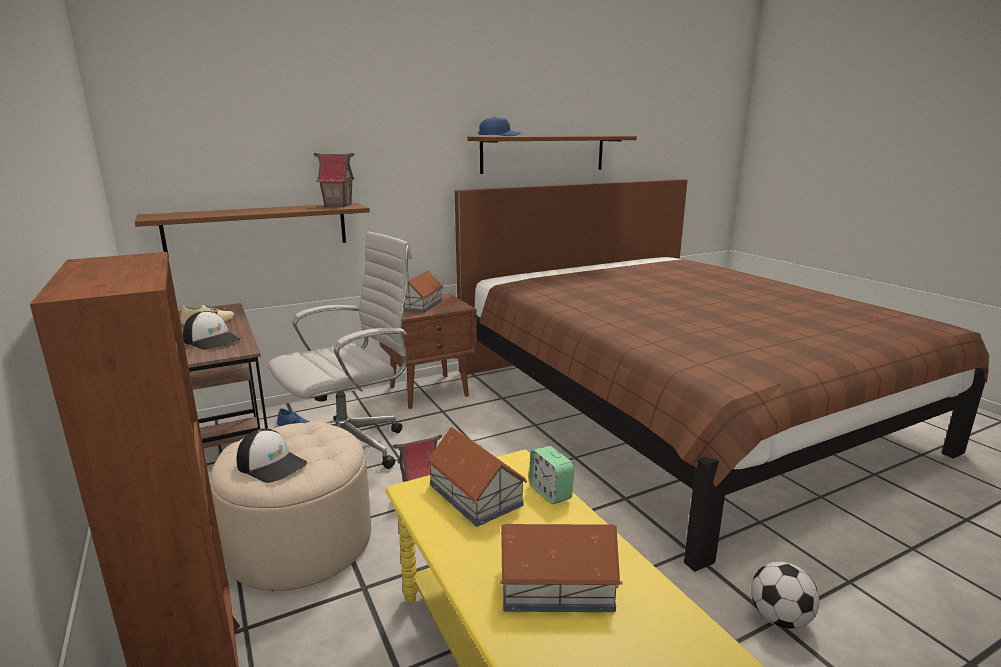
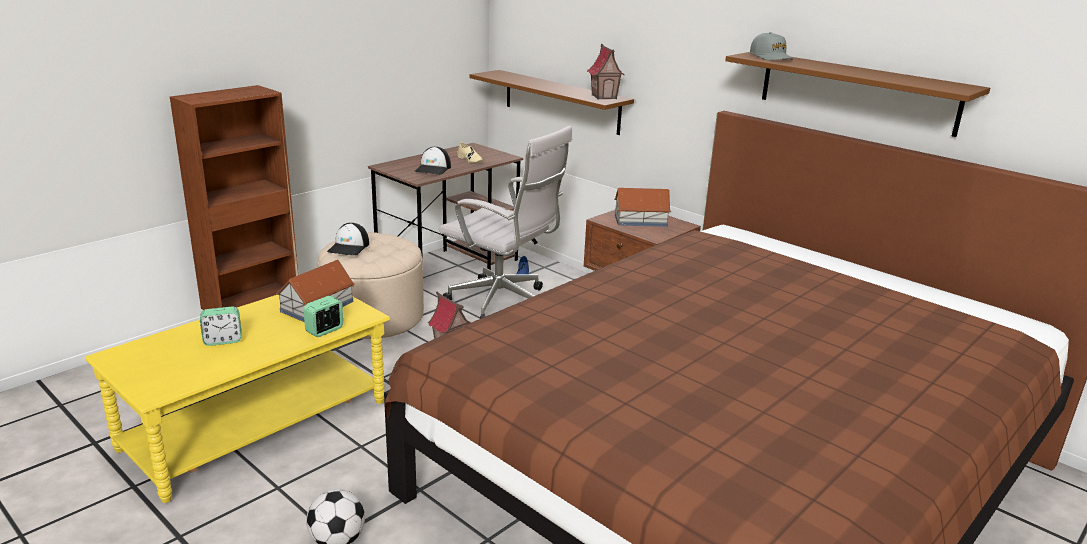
camera: 70 degrees right, 5 degrees up
(499, 136) = (770, 57): blue cap -> grey cap
(555, 584) = (223, 340): toy house -> alarm clock

